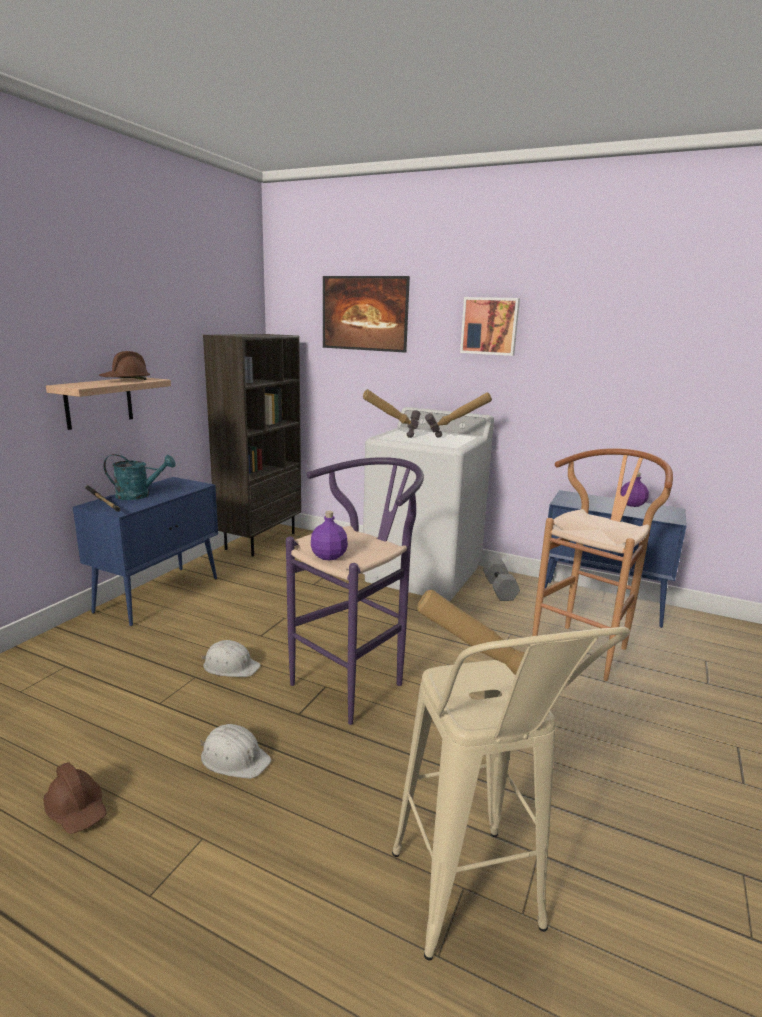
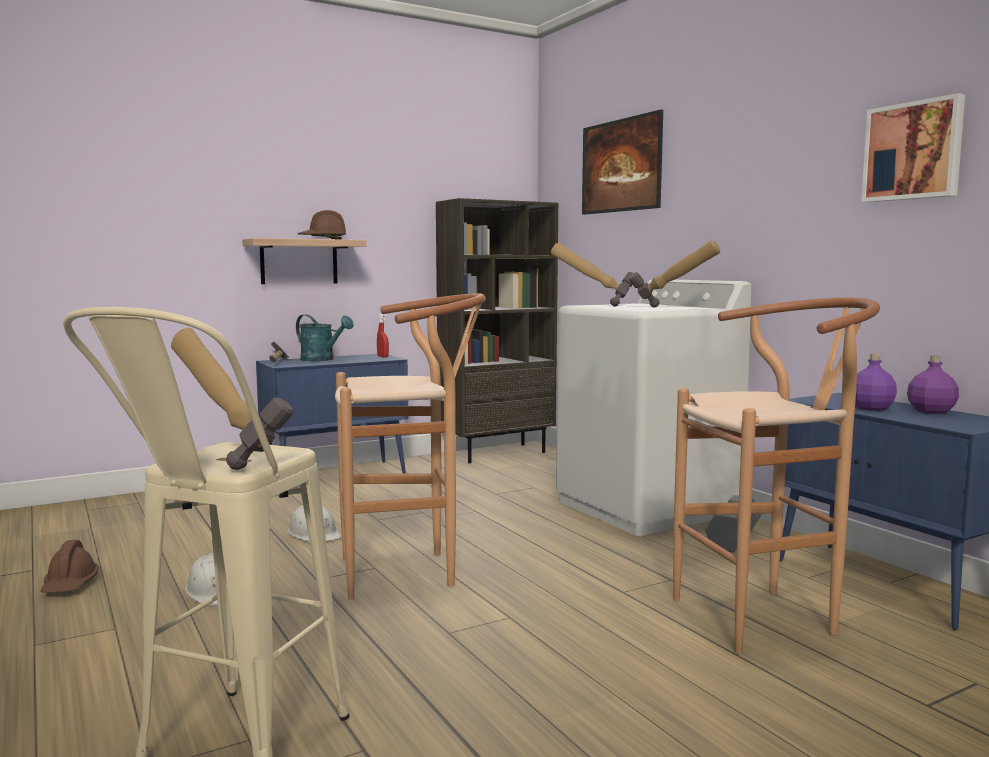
camera: 35 degrees right, 10 degrees down
(186, 483) = (382, 357): none -> red spray bottle
(329, 556) = (357, 391): purple bottle -> purple bottle (872, 408)
(356, 681) = (410, 572): purple stool -> brown stool
(490, 326) = (747, 156): picture -> picture (913, 151)

